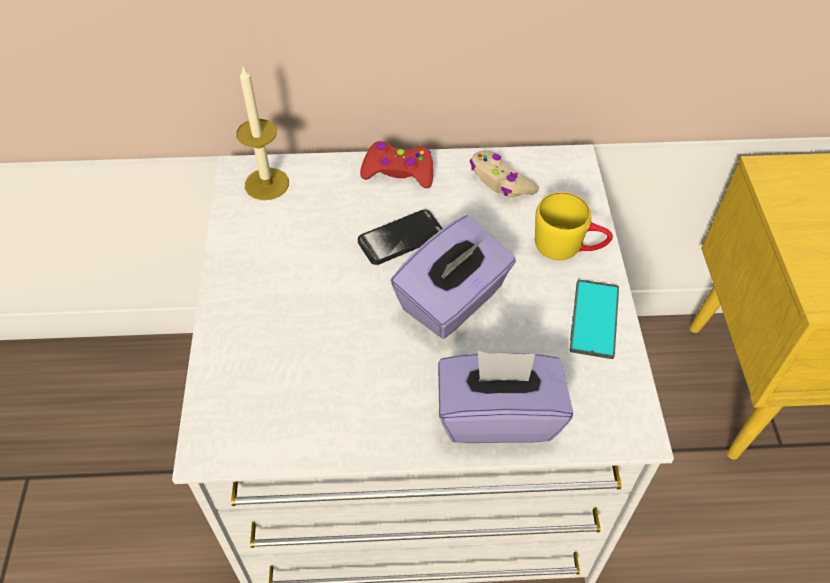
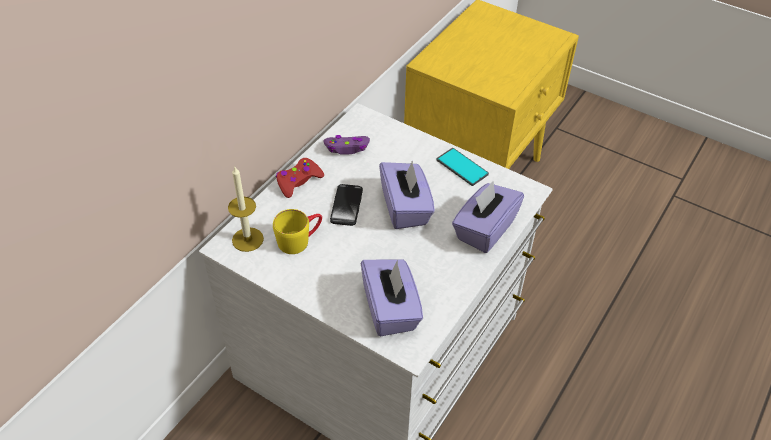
camera: 55 degrees left, 5 degrees down
(261, 386) = (391, 310): none -> purple tissue box
(500, 181) = (347, 148): beige game controller -> purple game controller
(569, 246) = (412, 150): yellow mug -> yellow mug (300, 239)

